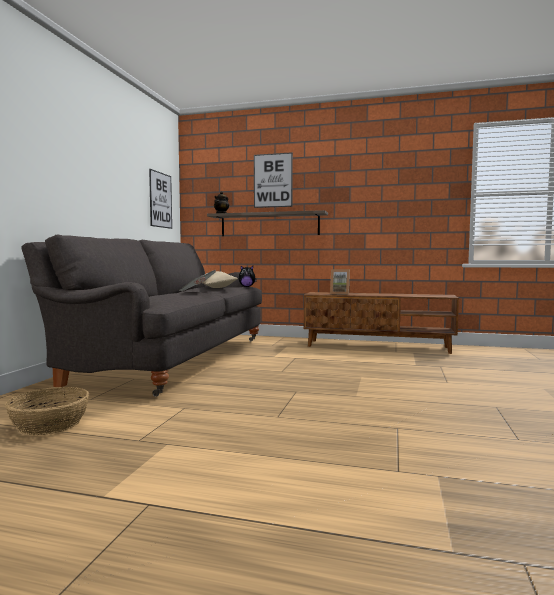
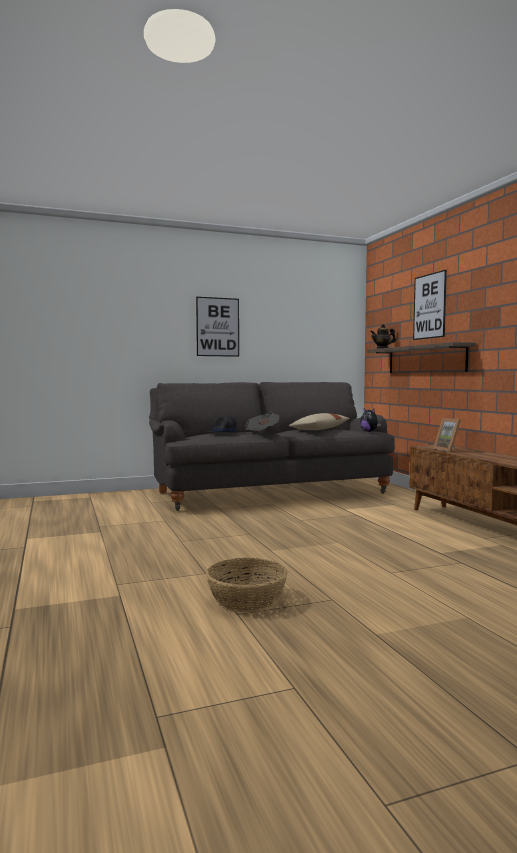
camera: 55 degrees right, 0 degrees up
(50, 424) = (102, 508): basket -> basket (247, 599)
(160, 200) = (327, 338): picture -> picture (217, 327)
(168, 294) = (224, 432): none -> black hat

